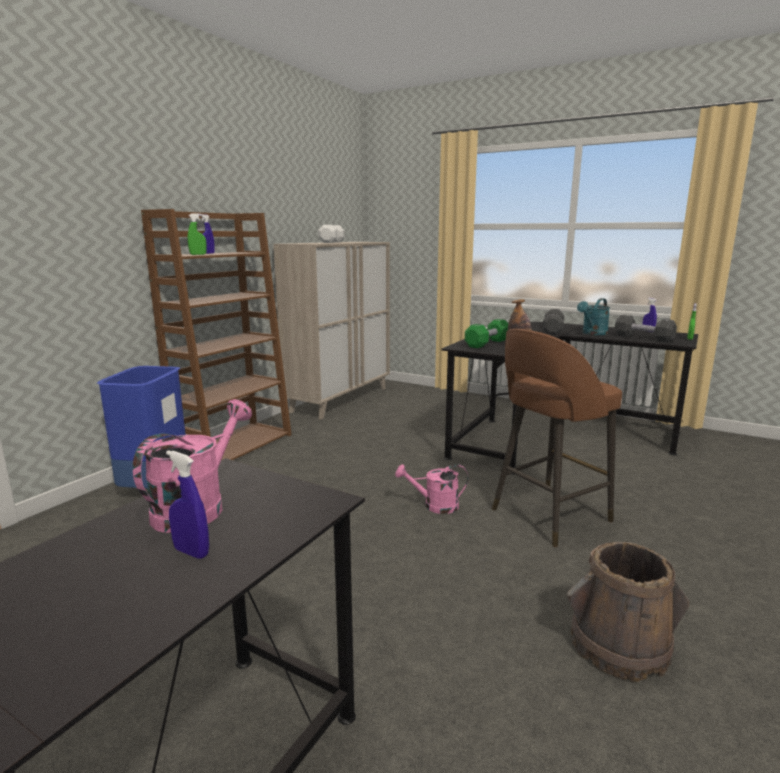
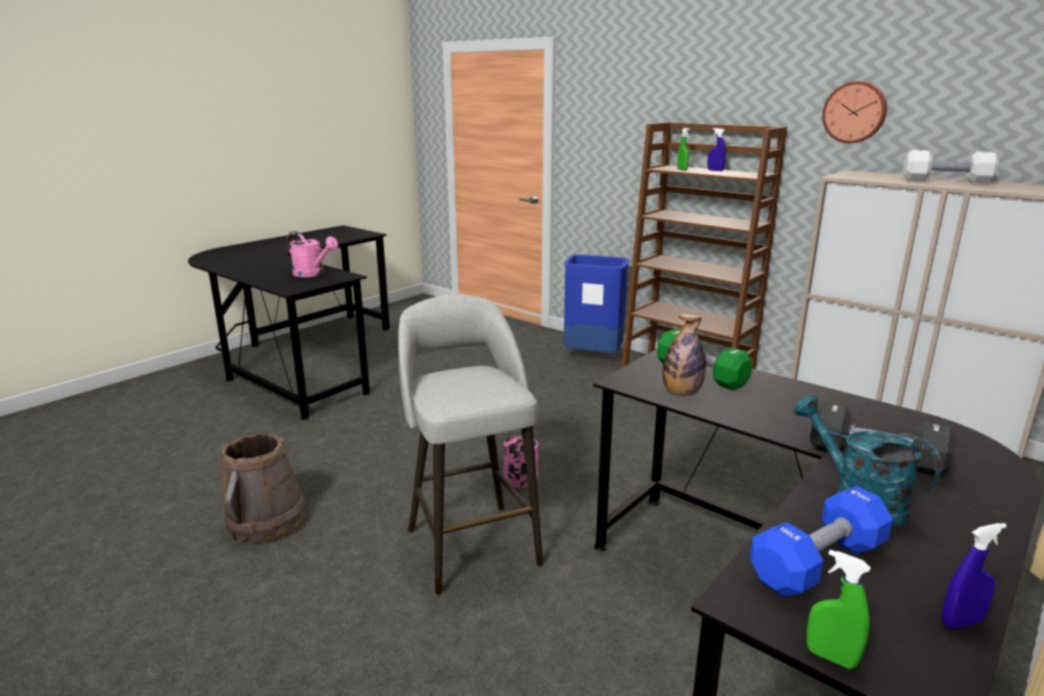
camera: 100 degrees right, 5 degrees up
(191, 552) = (275, 275): blue spray bottle -> none
(267, 203) = (855, 112): none -> wall clock
(548, 516) = (471, 544): brown stool -> grey stool
(643, 338) = (817, 563): black dumbbell -> blue dumbbell

